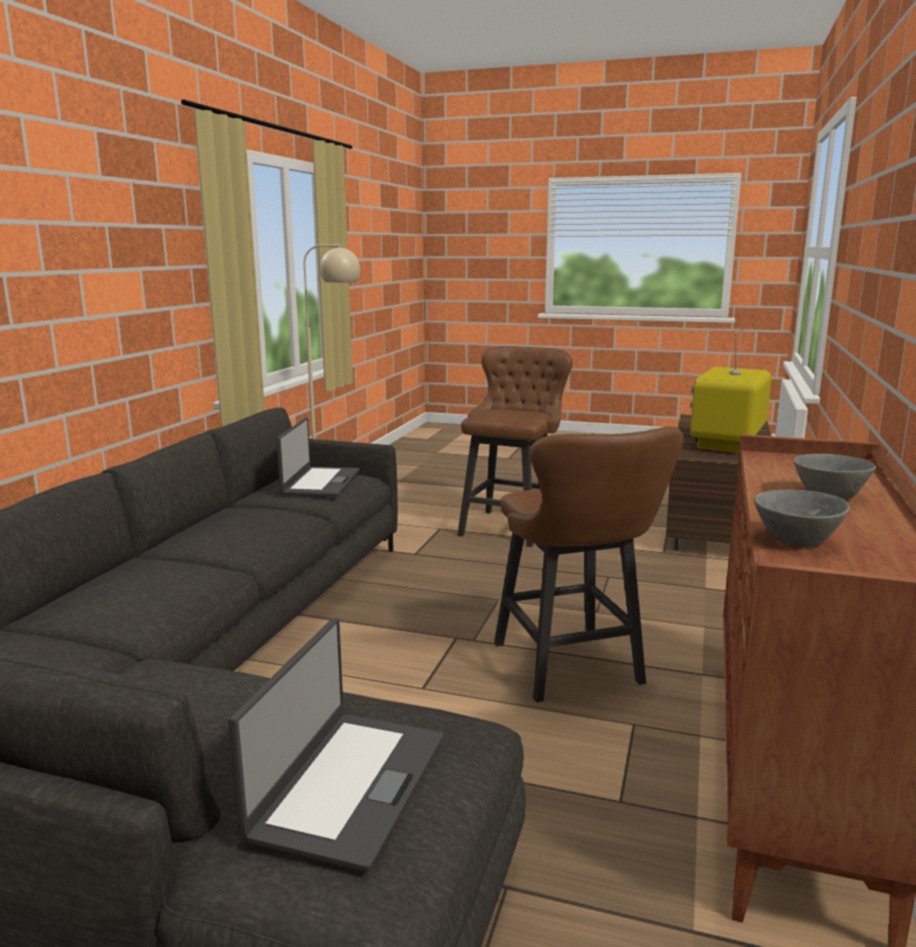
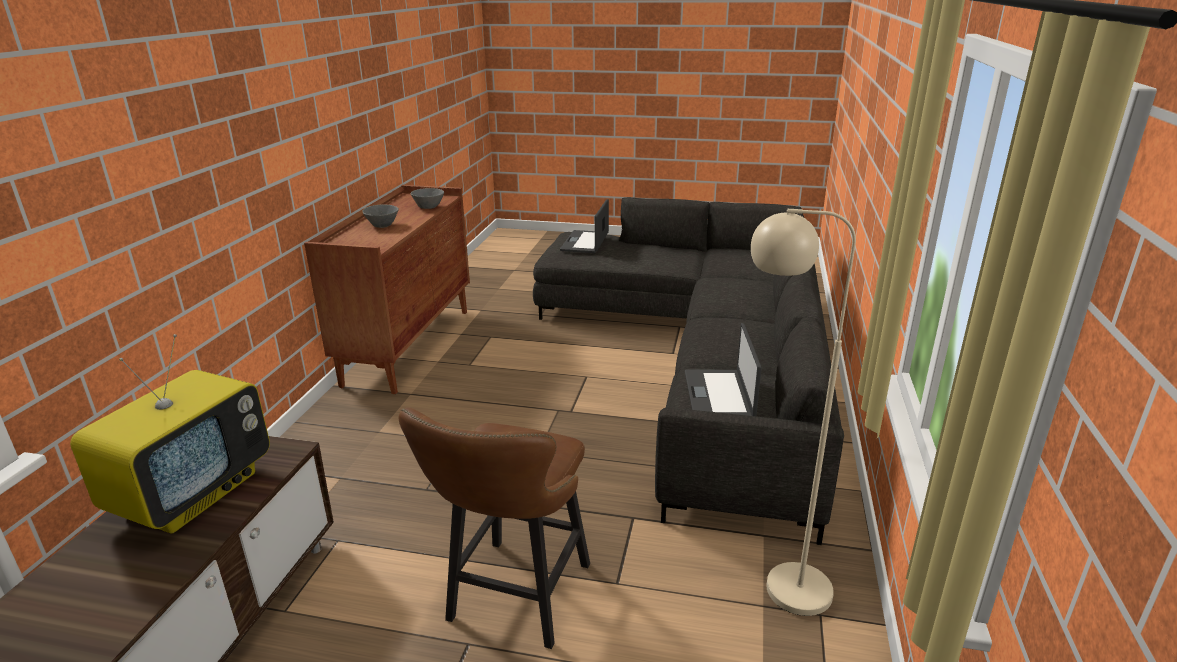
camera: 175 degrees right, 10 degrees up
(574, 672) = (492, 390): brown stool -> none

